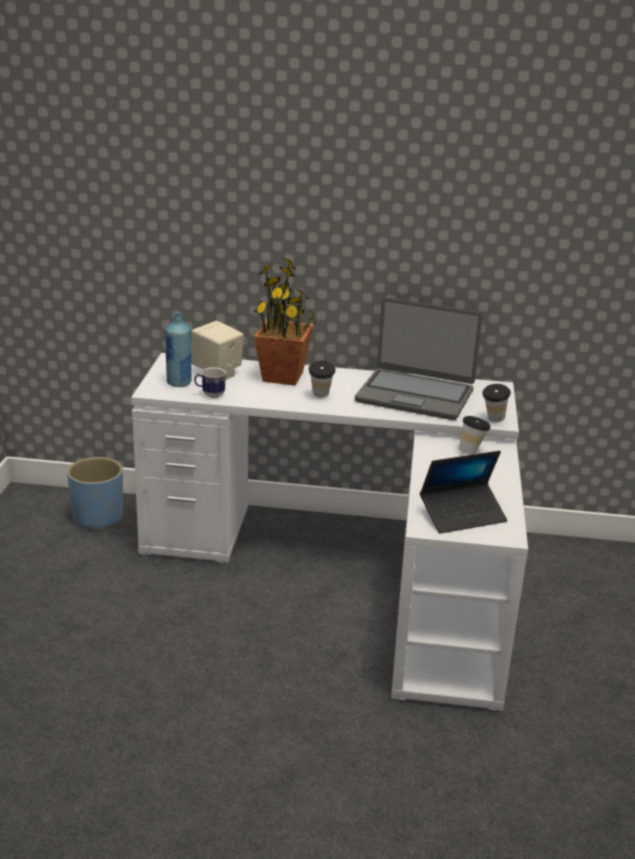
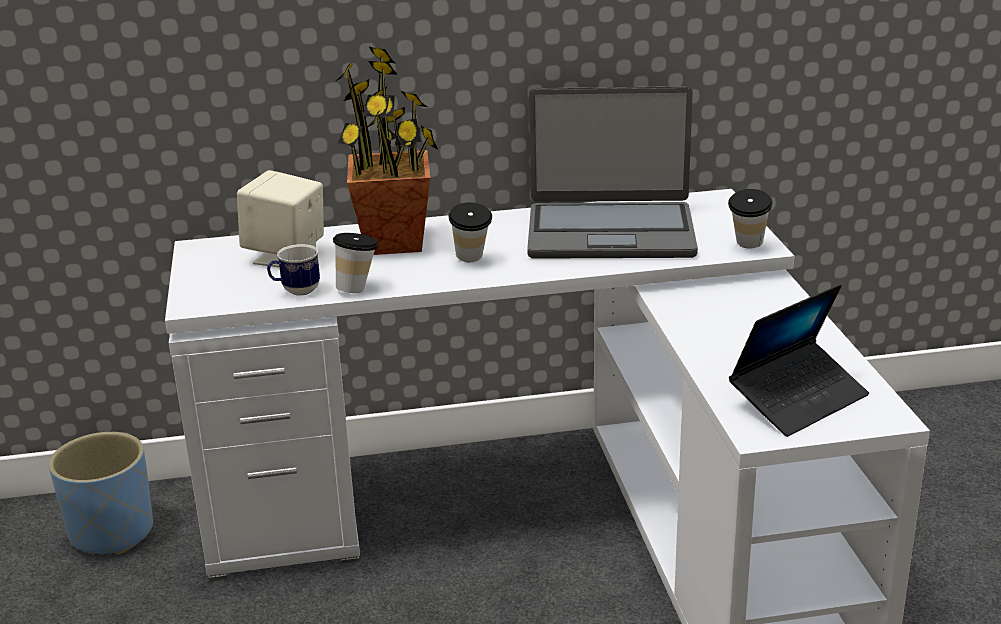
camera: 15 degrees left, 0 degrees up
(179, 383) = (233, 282): blue bottle -> none
(472, 451) = (739, 300): cup -> cup (358, 288)

